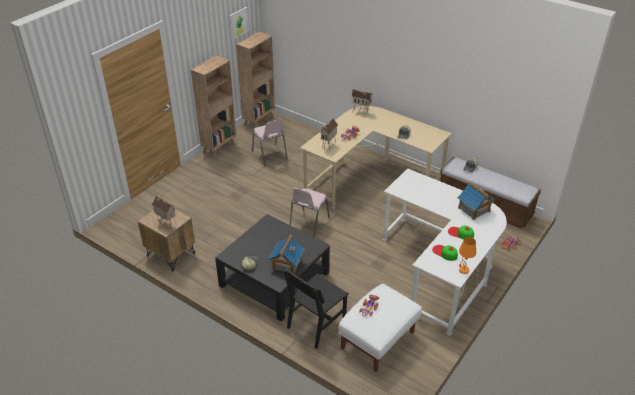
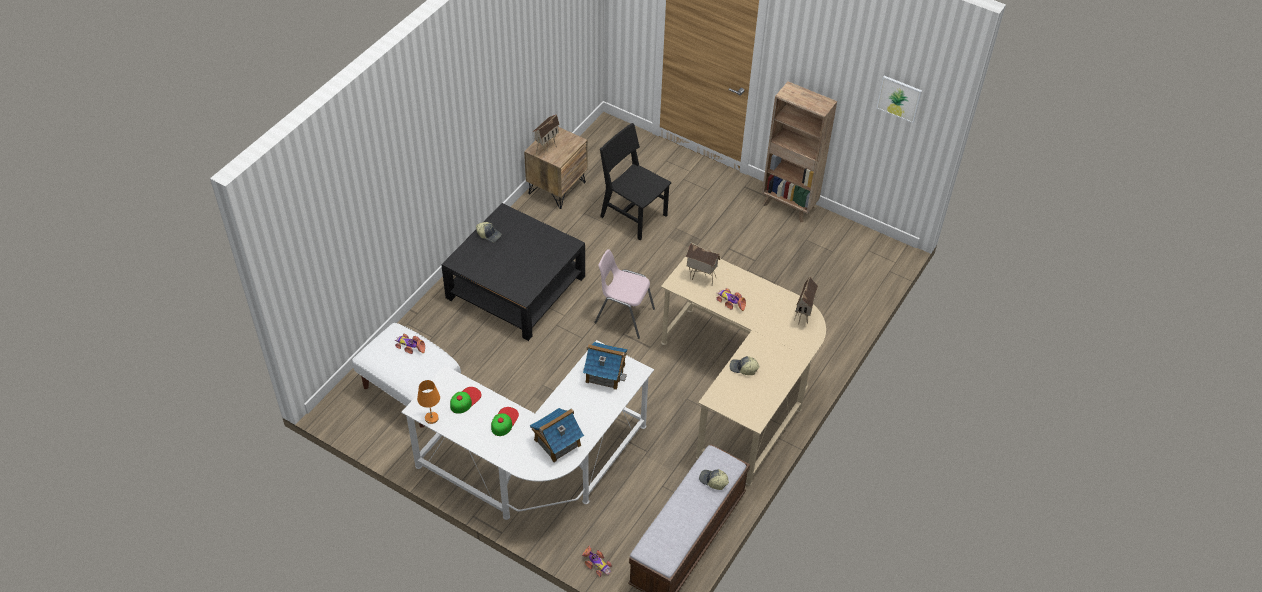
camera: 85 degrees right, 10 degrees up
(259, 120) = (874, 244): brown bookcase -> none
(270, 155) = (780, 263): pink chair -> none
(286, 264) = (488, 267): toy house -> toy house (605, 373)
(316, 325) = (438, 331): black chair -> black chair (633, 216)

